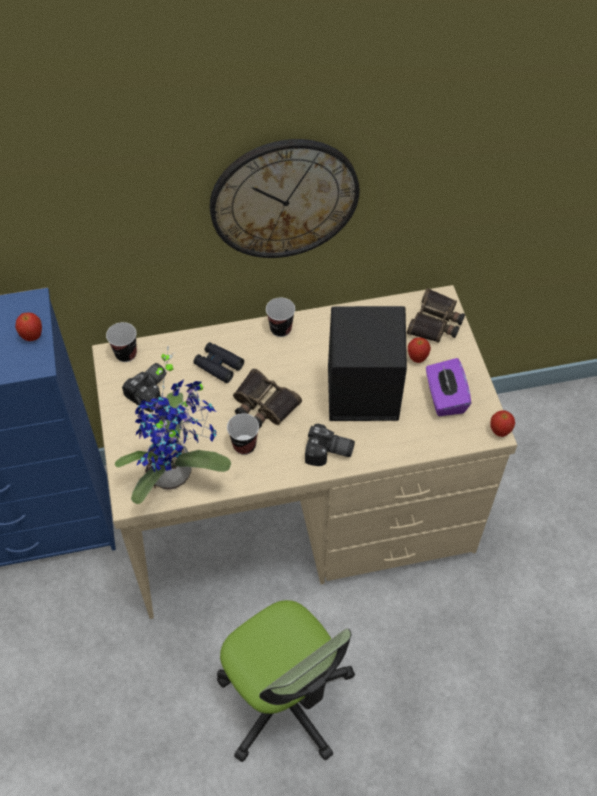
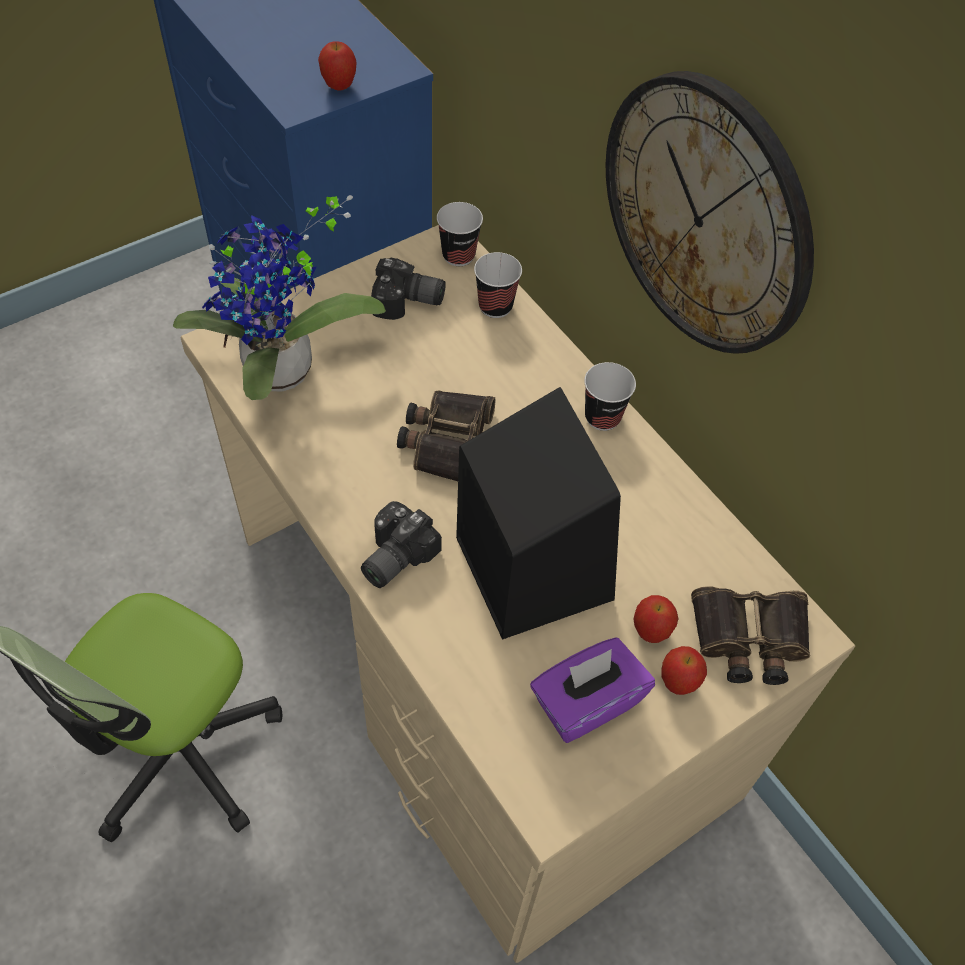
camera: 65 degrees right, 0 degrees up
(218, 365) = (492, 363): black binoculars -> none
(244, 445) = (361, 440): cup -> cup (495, 306)
(329, 453) = (392, 556): camera -> camera turned 45 degrees clockwise
(499, 431) = (555, 821): apple -> apple (678, 683)

